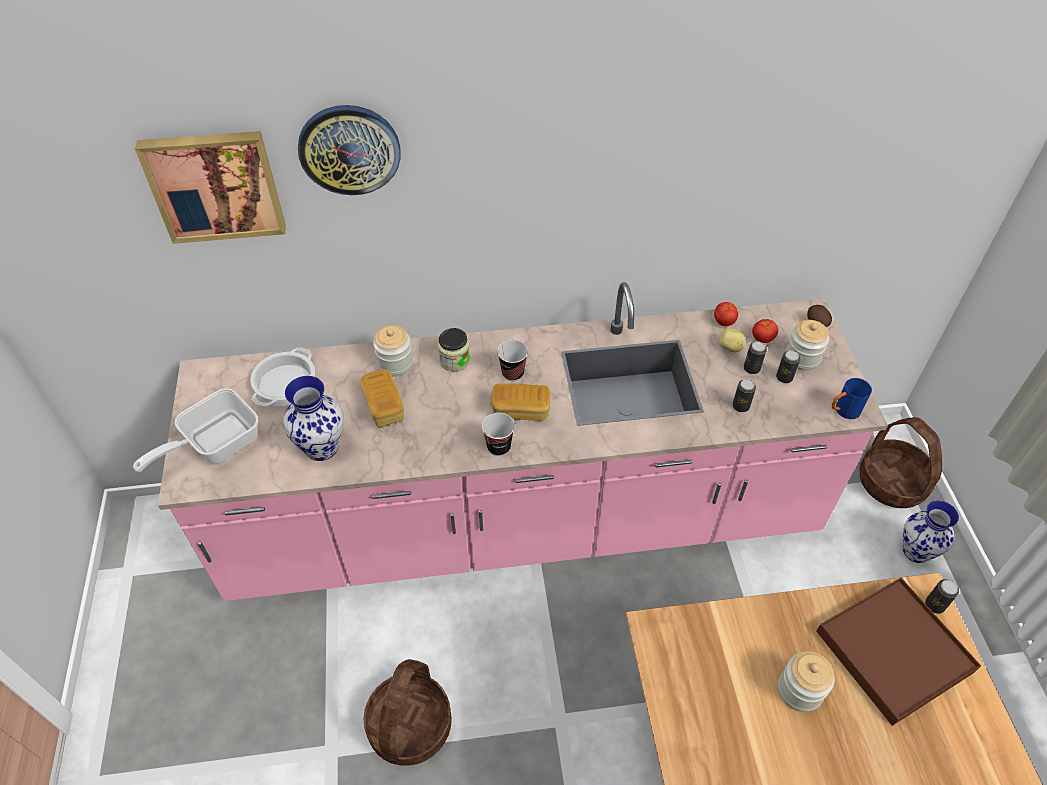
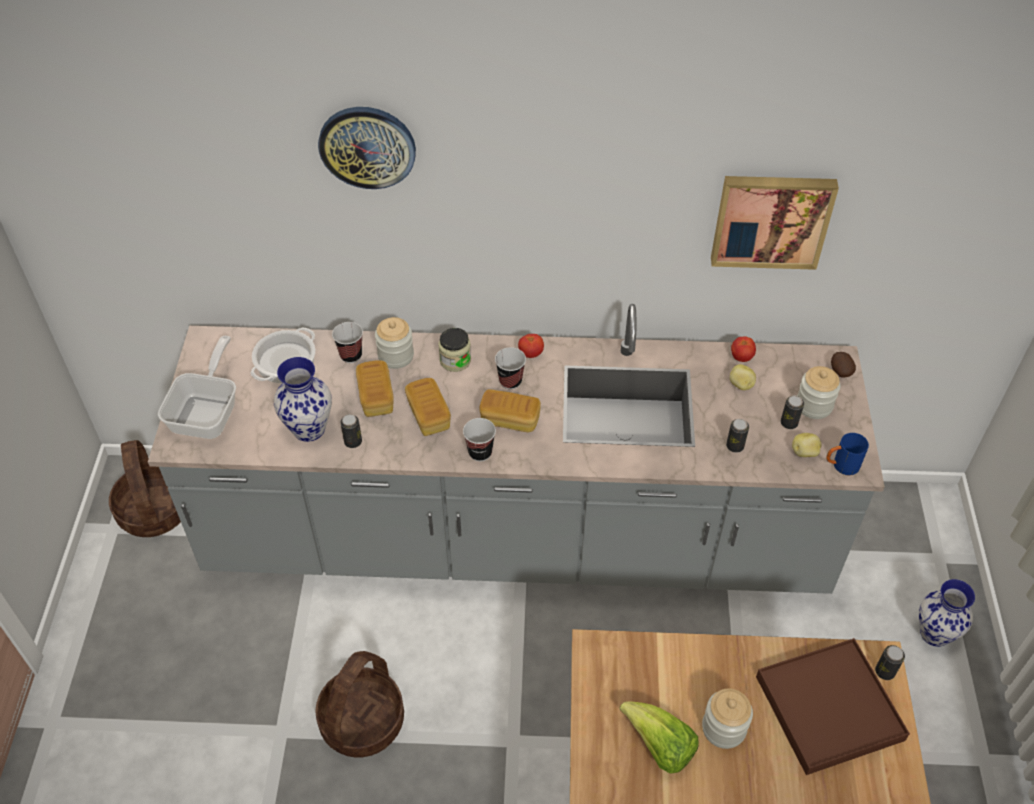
camera: 10 degrees right, 0 degrees up
(214, 444) = (208, 411): frying pan -> frying pan turned 135 degrees clockwise
(215, 185) = (239, 165): picture -> picture (771, 219)
(350, 369) = (351, 355): none -> cup
(440, 417) = (428, 415): none -> bread
(523, 521) = (517, 538): pink counter -> grey counter
(742, 721) = (659, 746): none -> lettuce
(751, 368) = (757, 409): can -> can (353, 442)
(762, 339) = (777, 380): tomato -> tomato (531, 353)
(806, 403) = (805, 452): none -> potato
(892, 483) = (928, 558): basket -> basket (155, 511)

